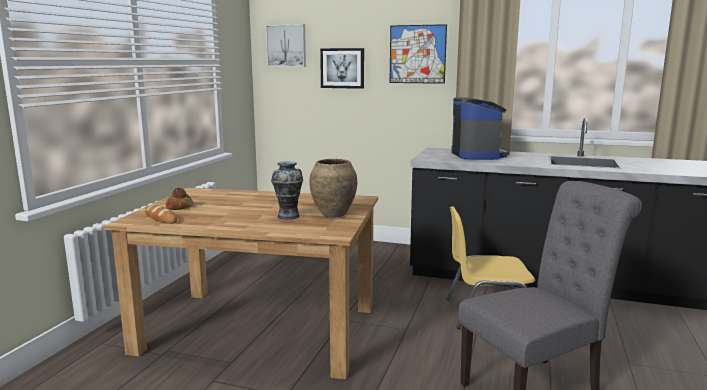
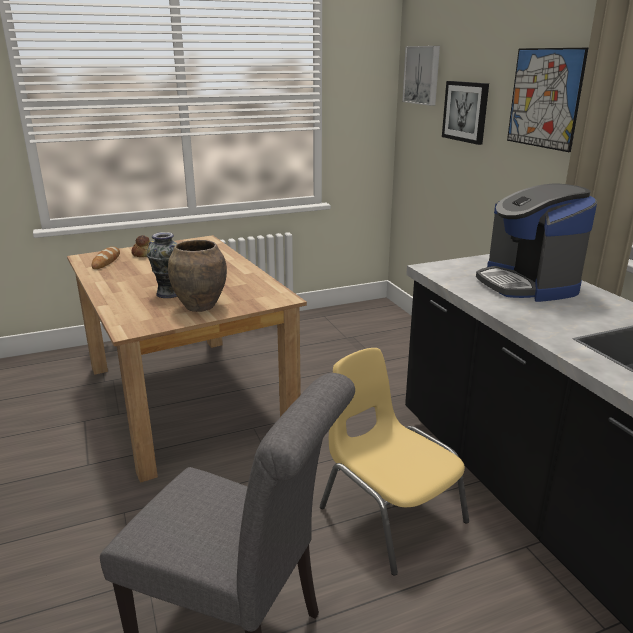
camera: 50 degrees right, 10 degrees up
(478, 155) = (527, 284): coffee machine -> coffee machine turned 120 degrees clockwise

